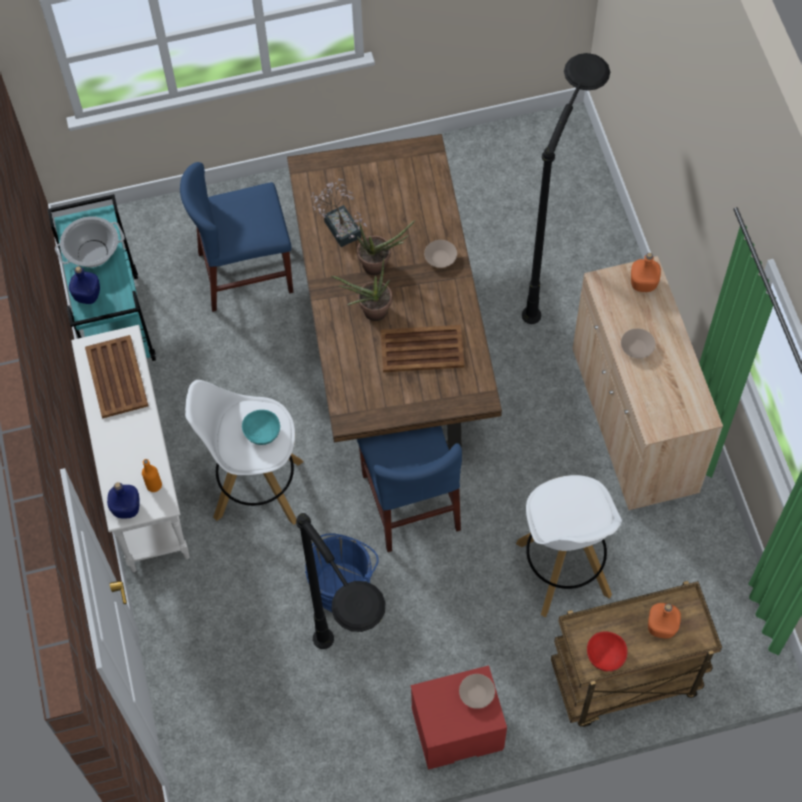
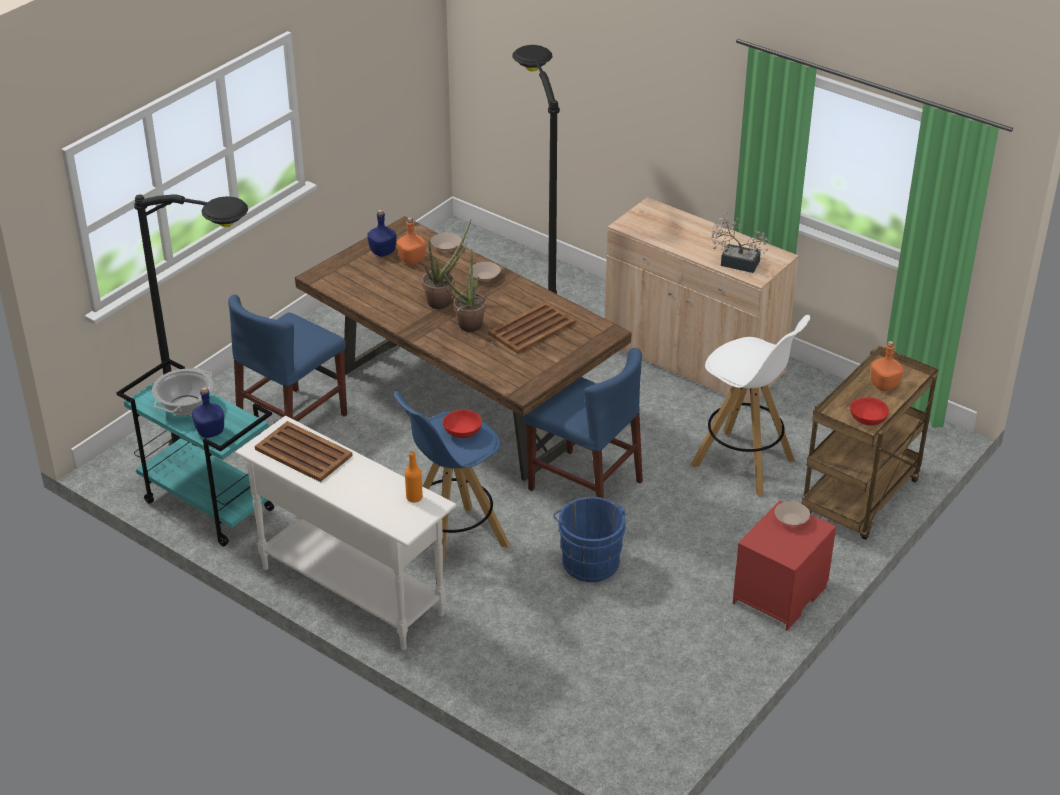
camera: 40 degrees left, 25 degrees down
(127, 508) = (407, 522): blue bottle -> blue bottle (383, 252)
(257, 489) = (452, 542): white stool -> blue stool
(262, 433) = (462, 432): turquoise bowl -> red bowl
(340, 225) = (385, 294): potted plant -> potted plant (735, 262)
(356, 695) = (680, 619): black floor lamp -> black floor lamp (234, 459)
(637, 347) = (692, 245): beige bowl -> beige bowl (446, 247)
(644, 283) = (655, 213): orange bottle -> orange bottle (412, 260)

